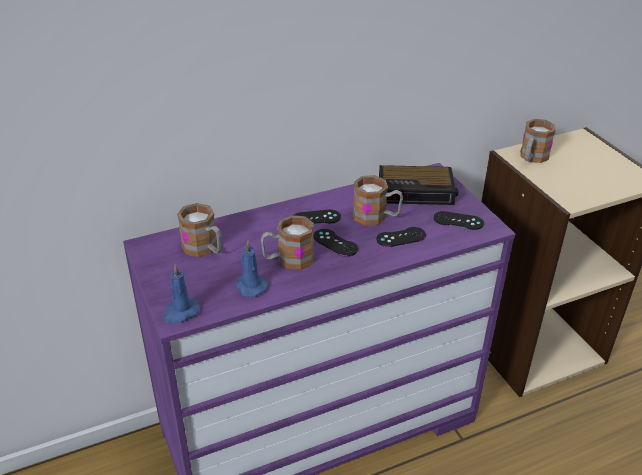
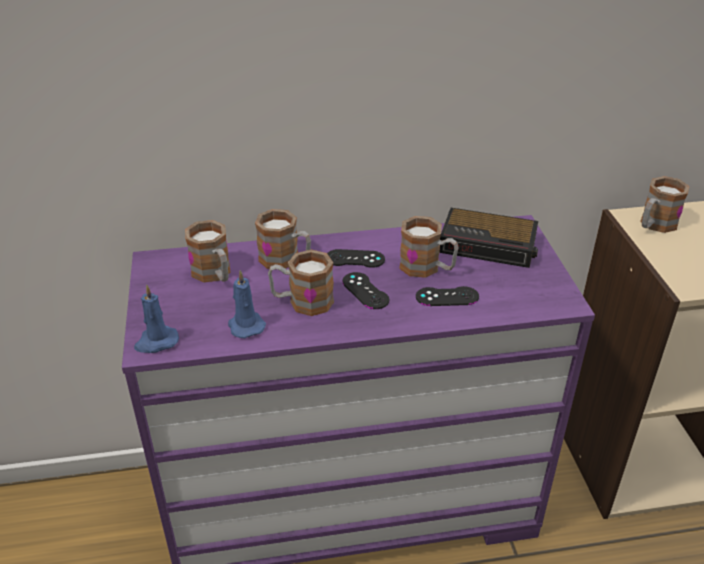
camera: 15 degrees right, 0 degrees up
(260, 228) = (286, 260): none -> mug
(458, 221) = (527, 288): black game controller -> none

